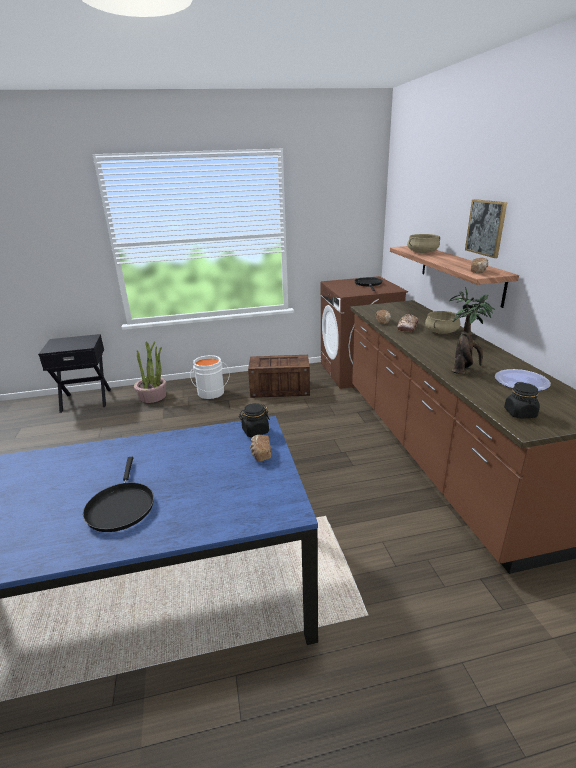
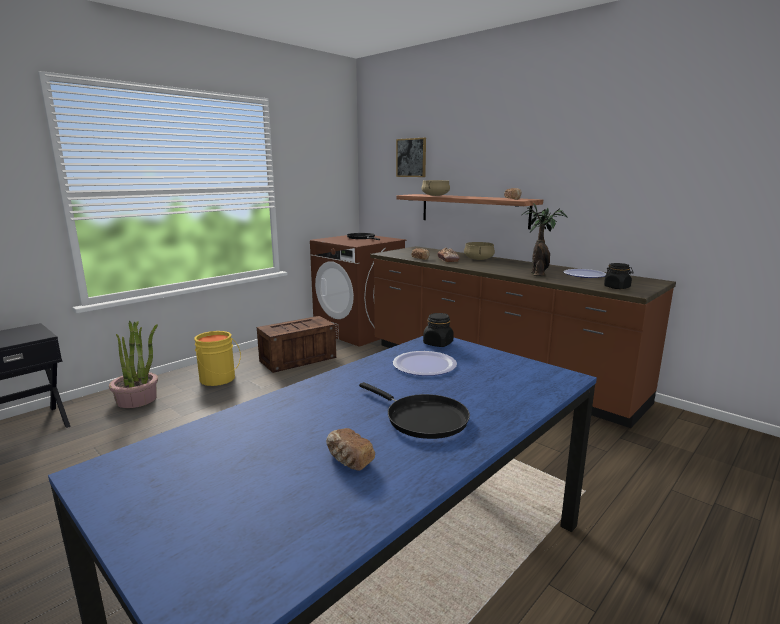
camera: 35 degrees left, 10 degrees down
(207, 452) = (424, 365): none -> plate
(211, 393) = (218, 379): white bucket -> yellow bucket
(260, 454) = (473, 355): bread -> bread (348, 460)
(486, 227) = (499, 167): picture -> picture (411, 157)

